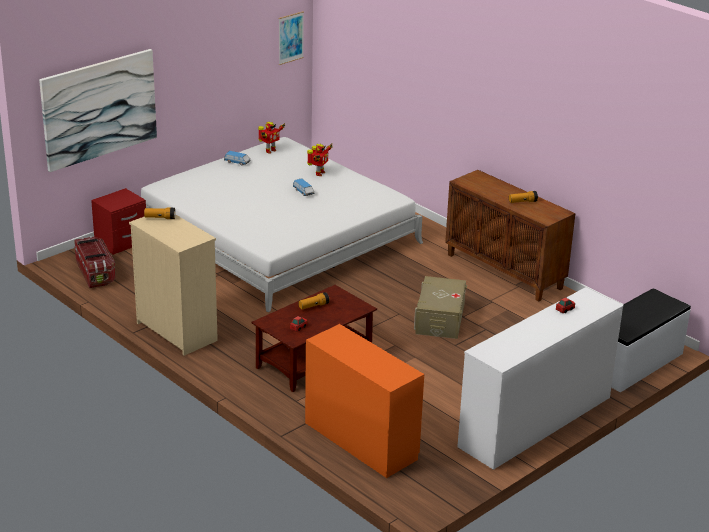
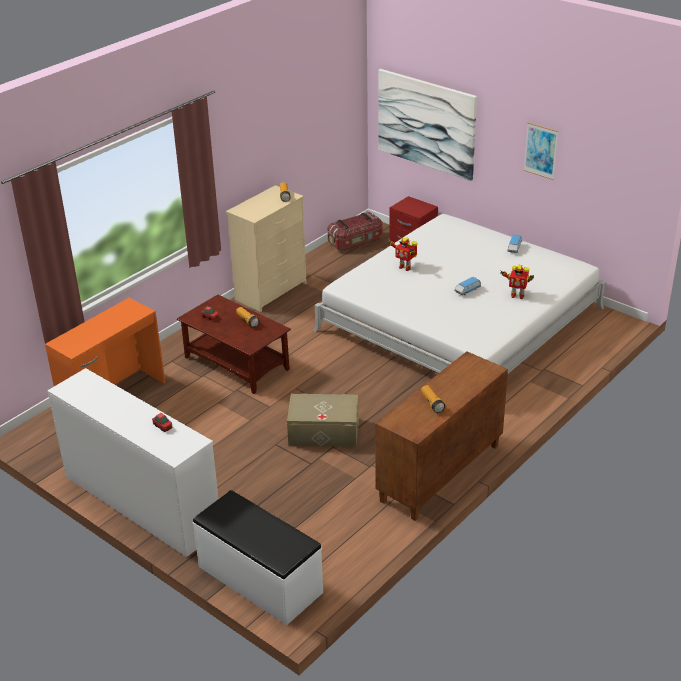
camera: 85 degrees right, 5 degrees up
(269, 151) = (550, 261): toy robot -> toy robot (405, 267)
(290, 38) = (636, 173): picture -> picture (540, 150)

